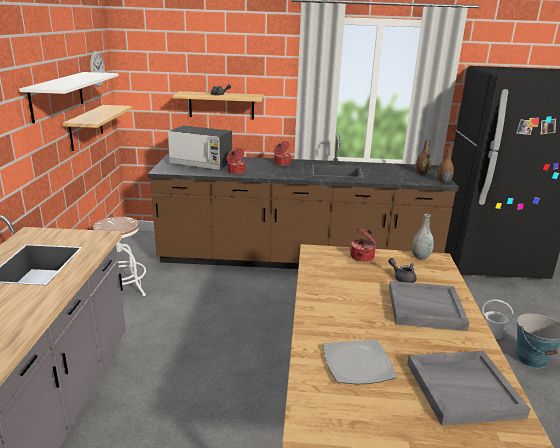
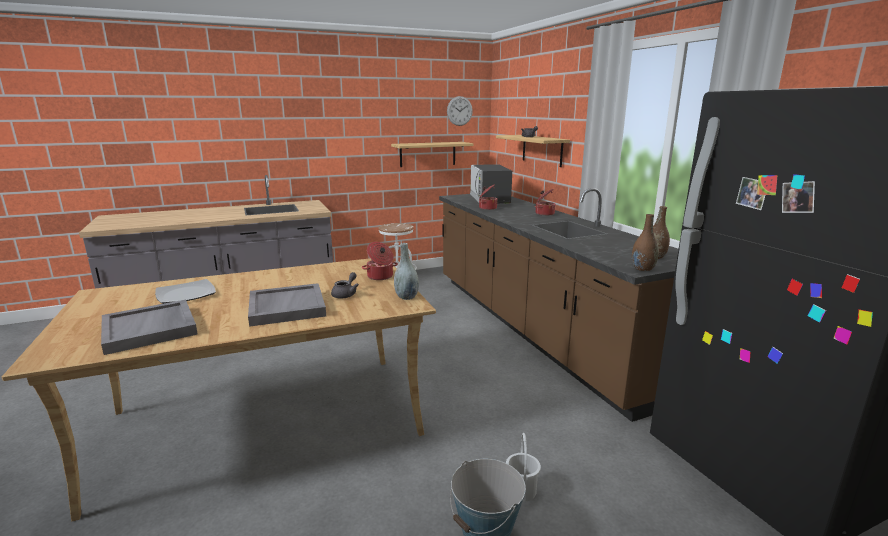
camera: 65 degrees right, 5 degrees down
(57, 96) = (389, 123): white shelf -> none

